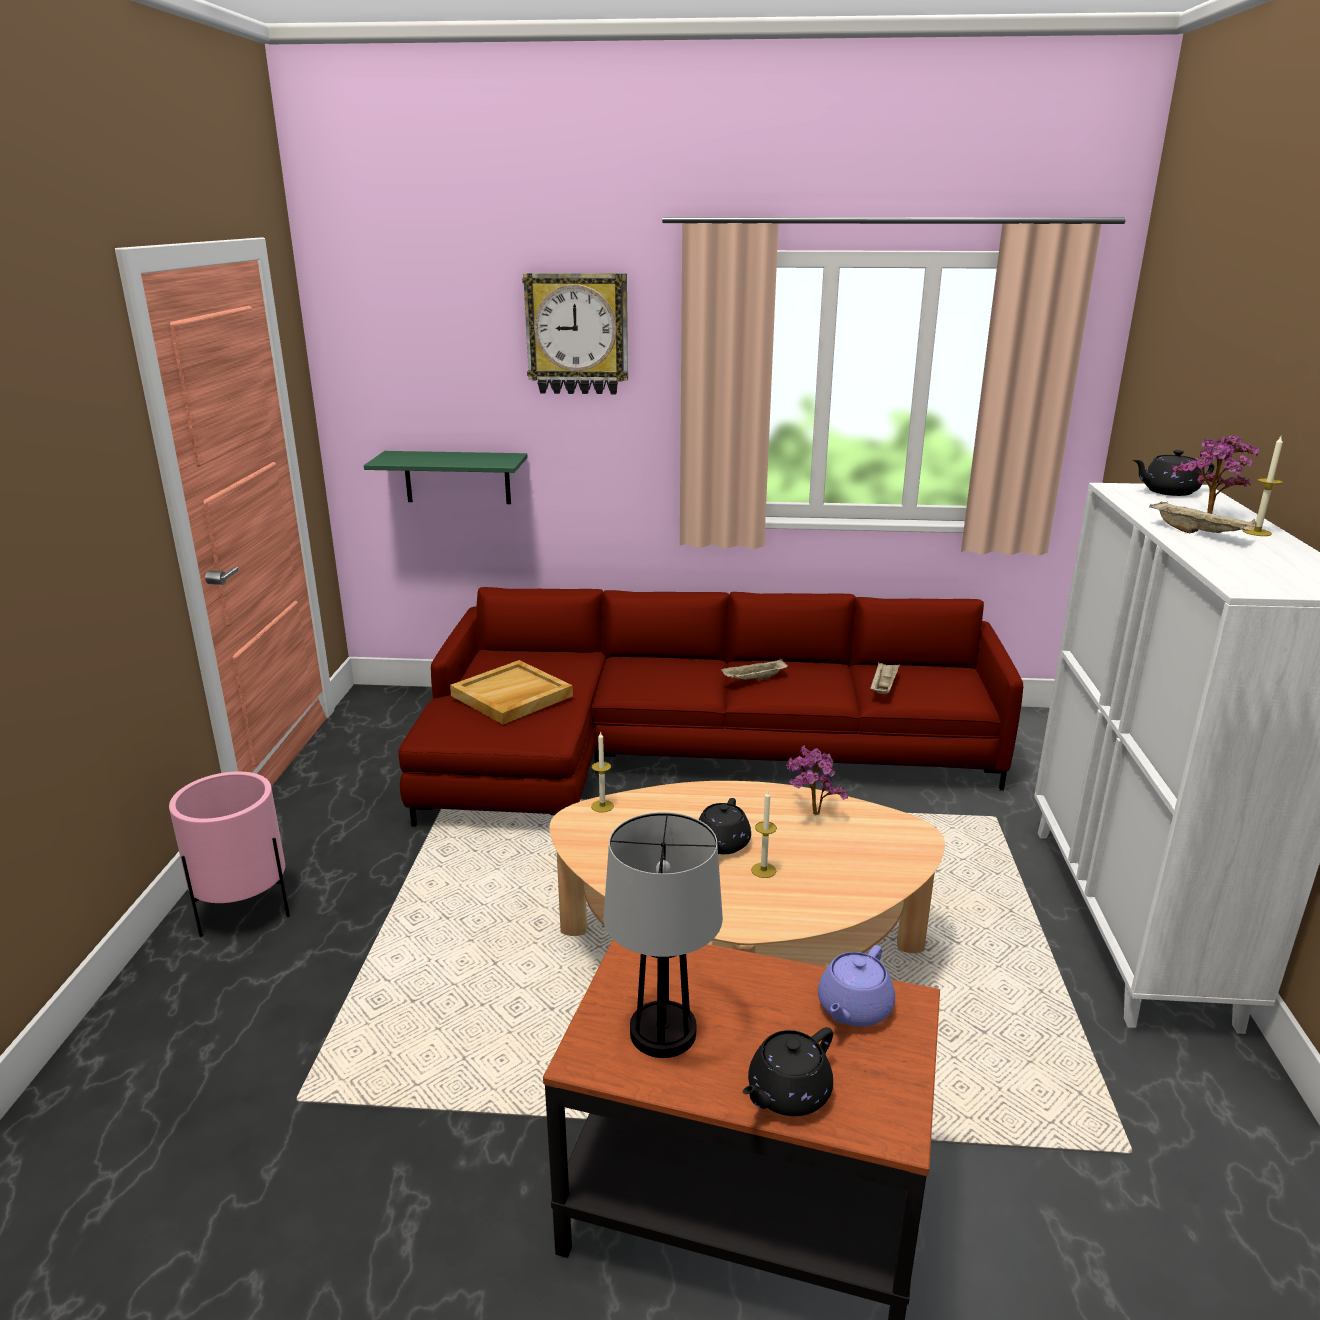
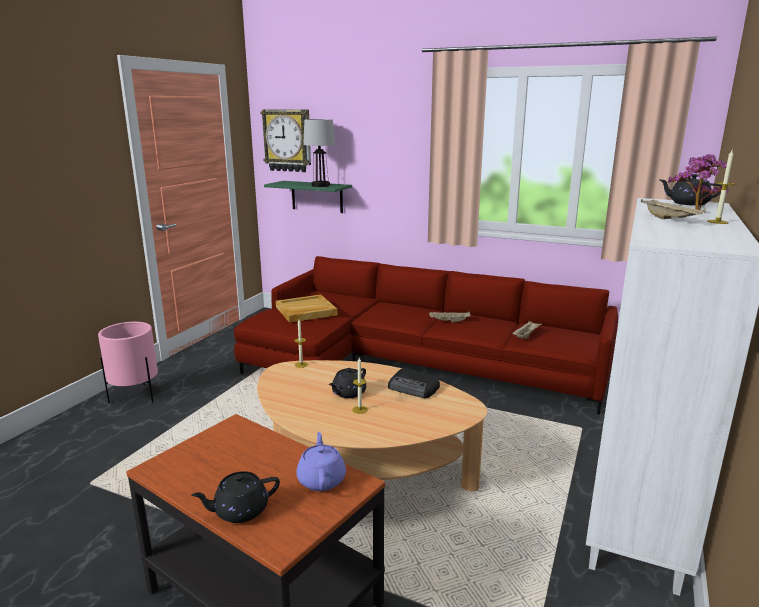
camera: 20 degrees right, 5 degrees down
(577, 334) = (379, 117): wall clock -> wall clock (287, 140)
(661, 1032) = (205, 465): table lamp -> table lamp (320, 185)
(811, 815) = (413, 388): potted plant -> radio
(853, 1009) = (321, 479): purple teapot -> purple teapot turned 120 degrees clockwise

